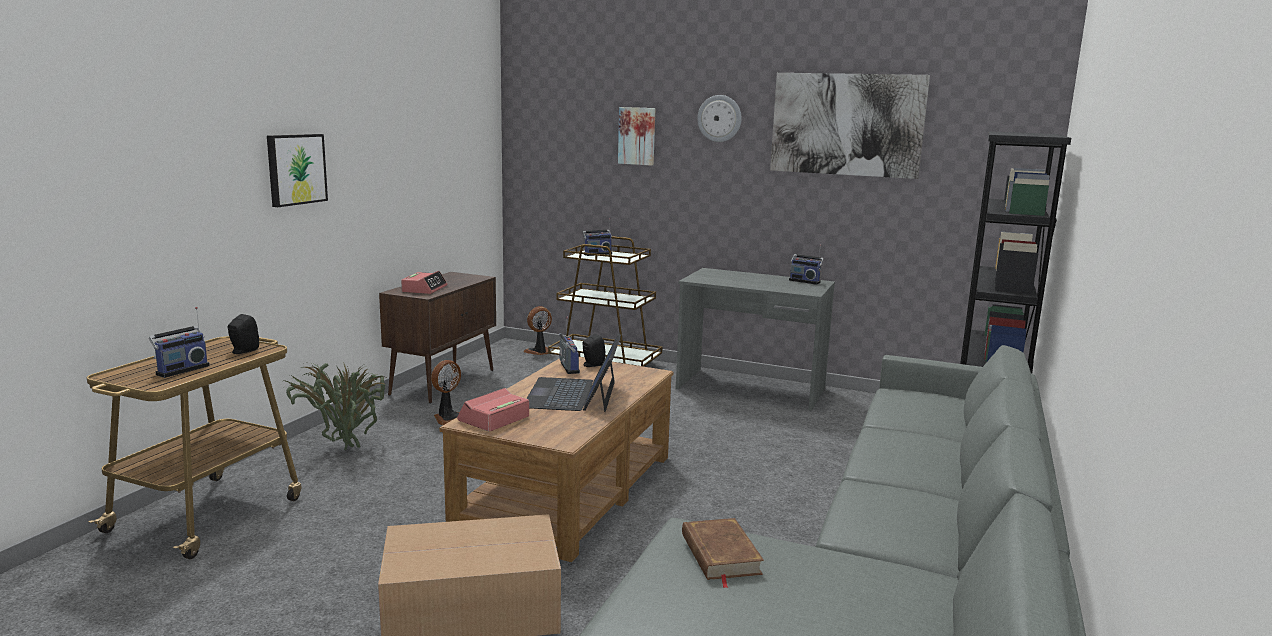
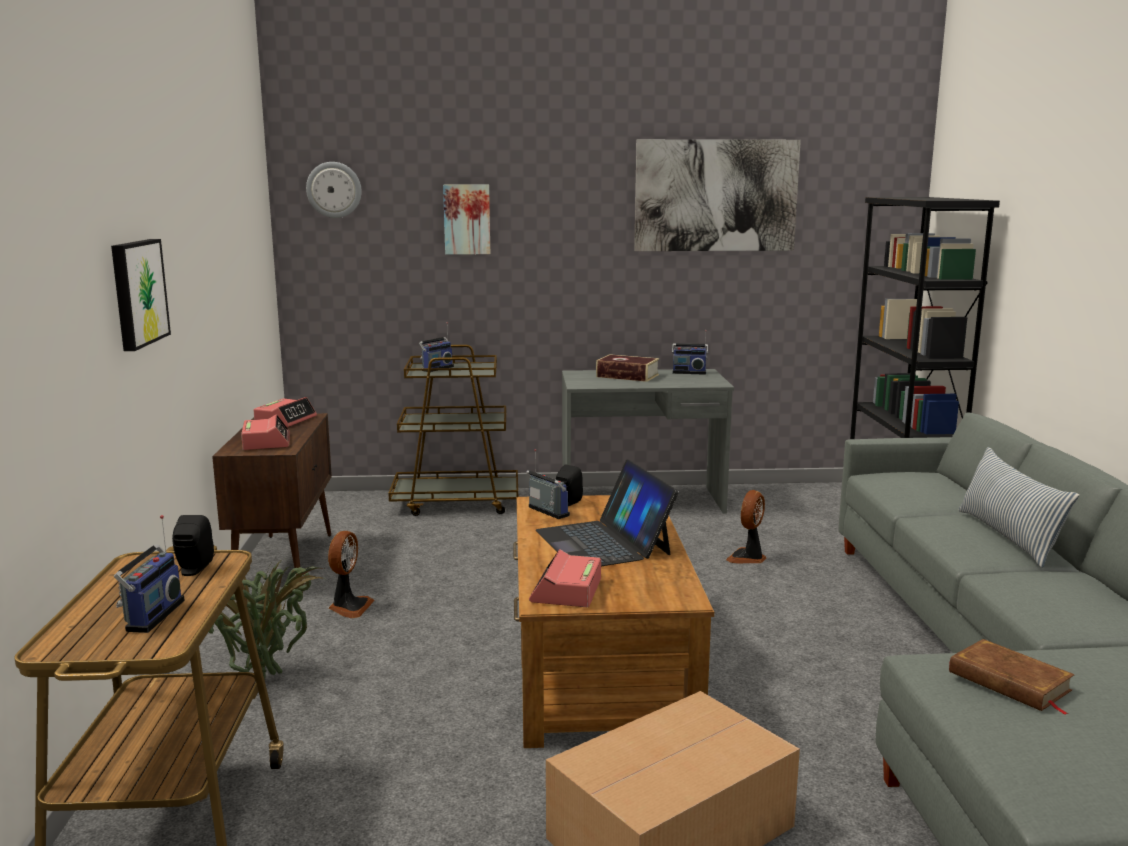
camera: 25 degrees left, 0 degrees up
(460, 278) = (286, 420): none -> alarm clock
(538, 352) = (359, 502): fan -> fan (747, 558)
(719, 118) = (570, 194): wall clock -> wall clock (334, 190)
(746, 277) = (627, 376): none -> book
(932, 459) = (1008, 537): none -> pillow

